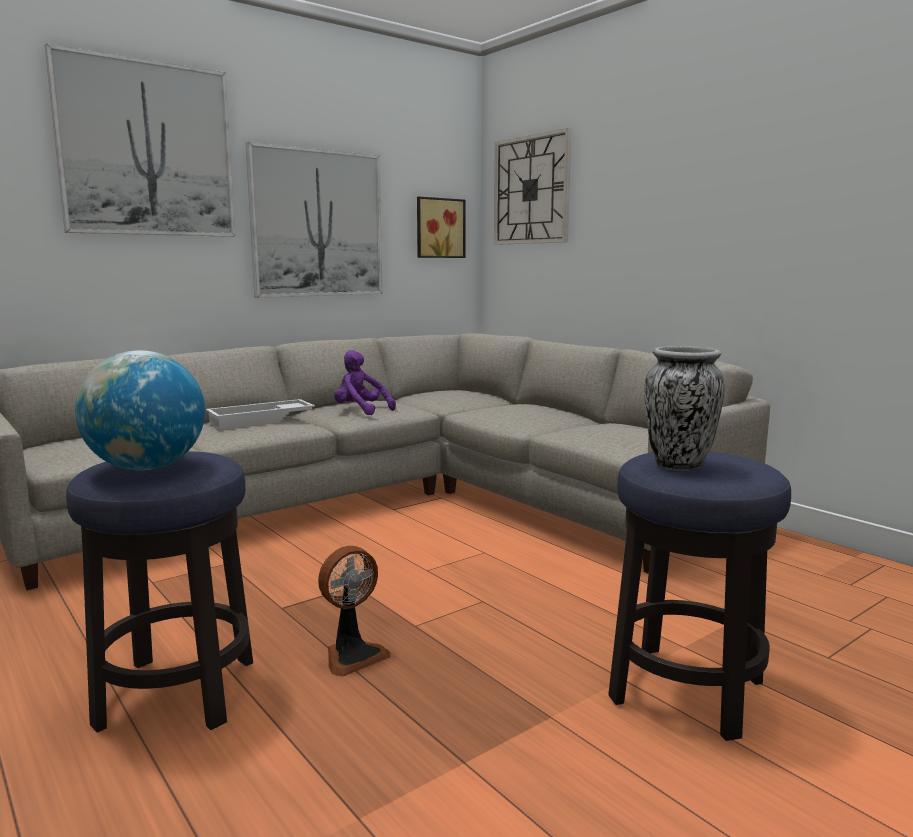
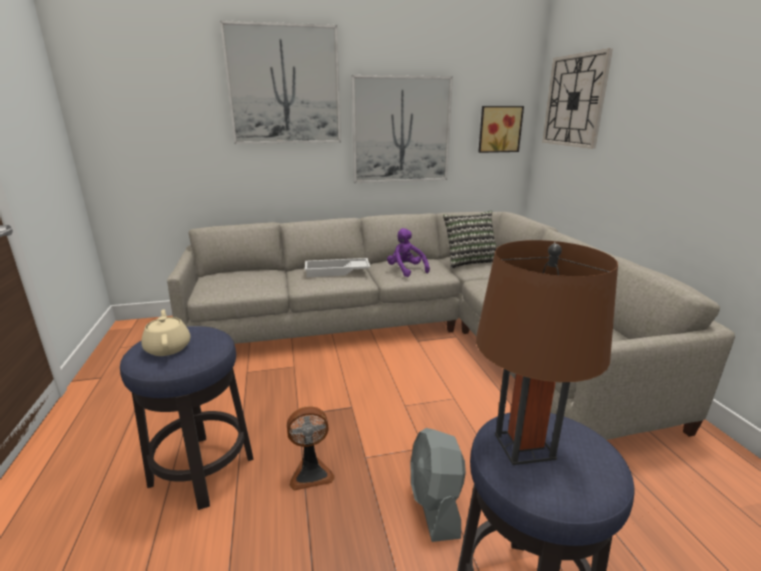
camera: 25 degrees right, 10 degrees up
(147, 468) = (168, 348): globe -> beige teapot
(437, 397) = (469, 262): none -> pillow
(536, 643) = (435, 504): none -> grey fan
(678, 465) = (524, 446): vase -> brown table lamp

